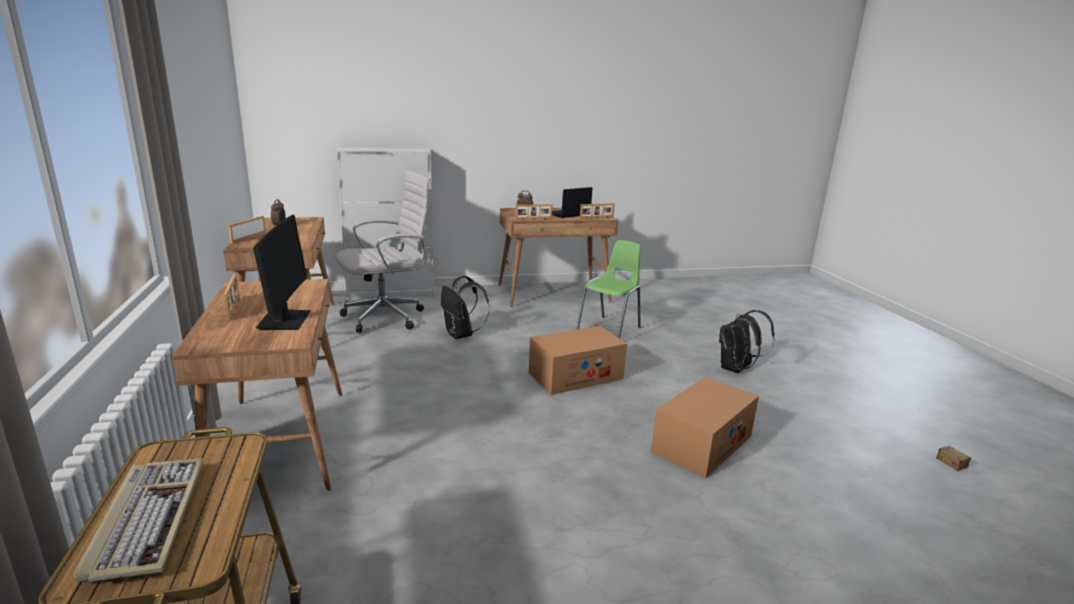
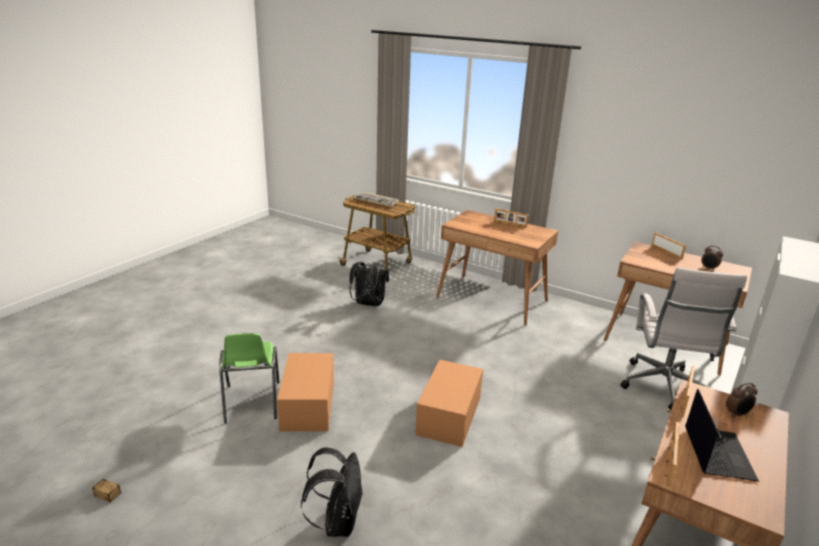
camera: 135 degrees right, 5 degrees up
(284, 320) = (479, 228): monitor -> none
(461, 334) = (587, 405): black backpack -> black backpack (368, 304)
(610, 330) = (517, 508): green chair -> green chair (251, 403)

